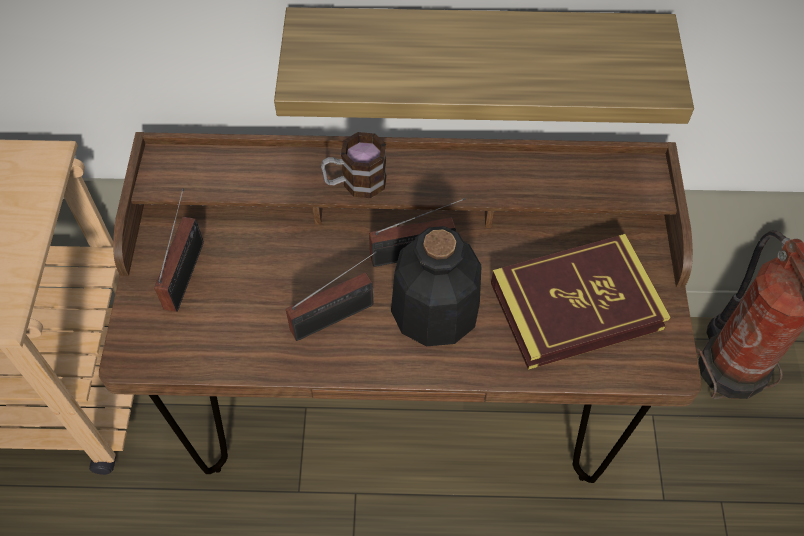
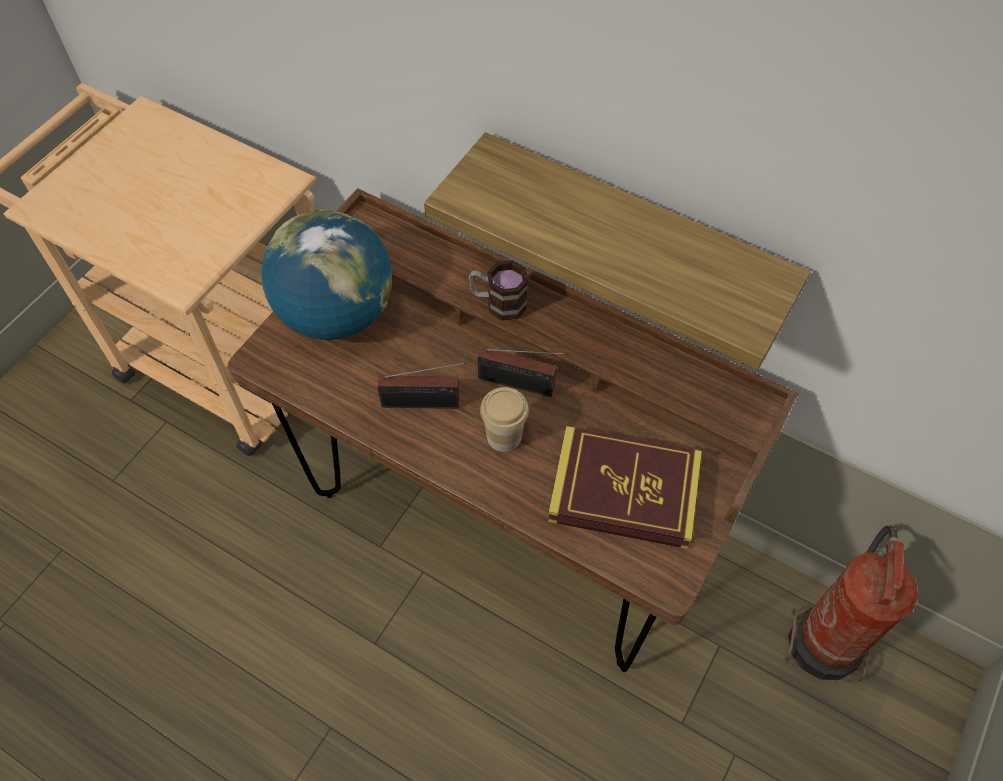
camera: 30 degrees right, 0 degrees up
(187, 271) = (337, 314): radio -> globe
(434, 310) = (504, 436): bottle -> cup

